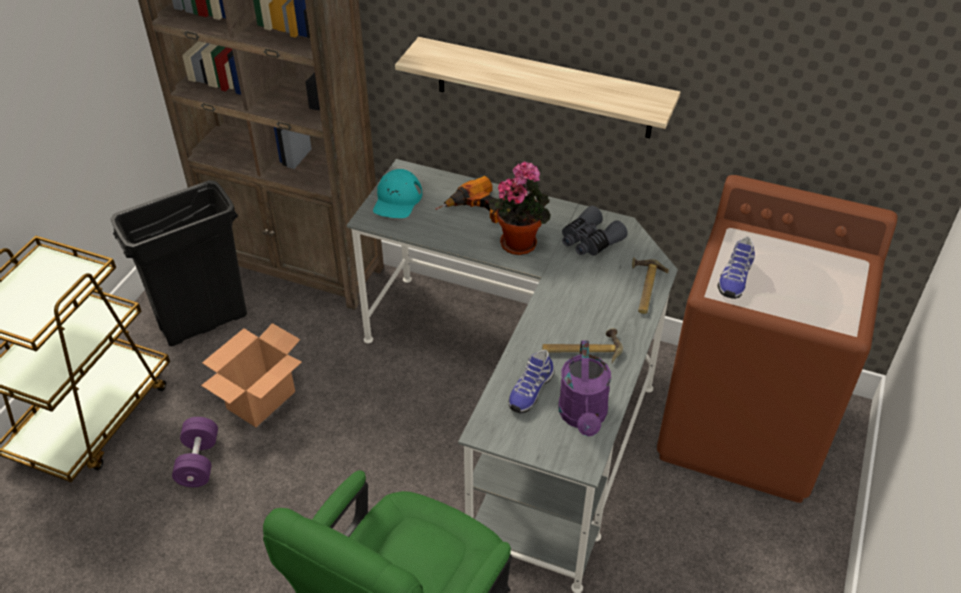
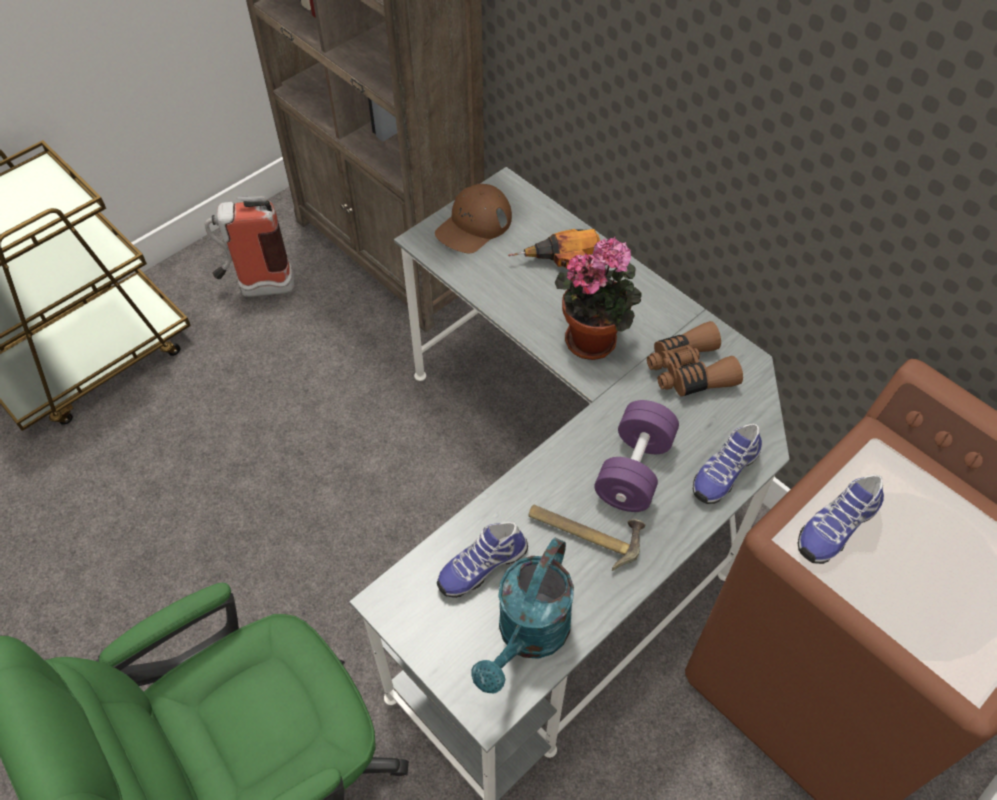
camera: 25 degrees right, 10 degrees up
(199, 462) = (165, 456): purple dumbbell -> purple dumbbell (634, 470)
(203, 322) = (257, 288): black trash can -> fire extinguisher
(261, 401) = (265, 407): cardboard box -> none
(397, 200) = (474, 225): turquoise cap -> brown cap
(543, 88) = (690, 136): shelf -> none
(583, 417) = (528, 637): purple watering can -> turquoise watering can
(589, 241) = (688, 371): grey binoculars -> brown binoculars
(644, 288) = (723, 472): hammer -> shoe

